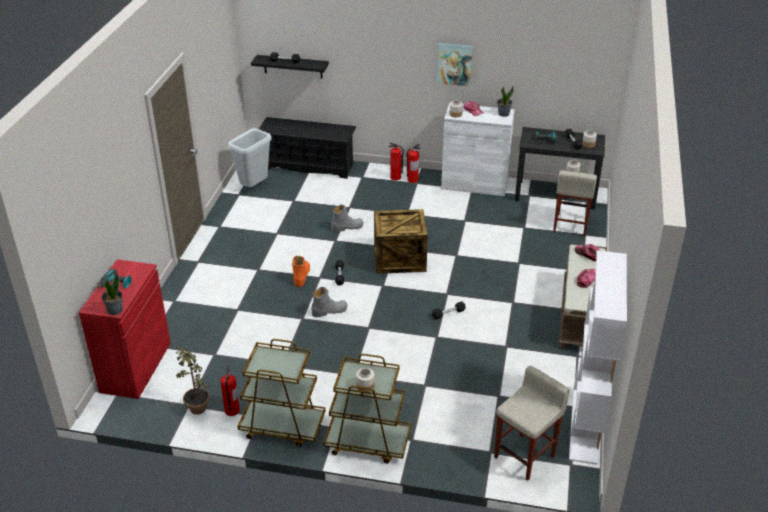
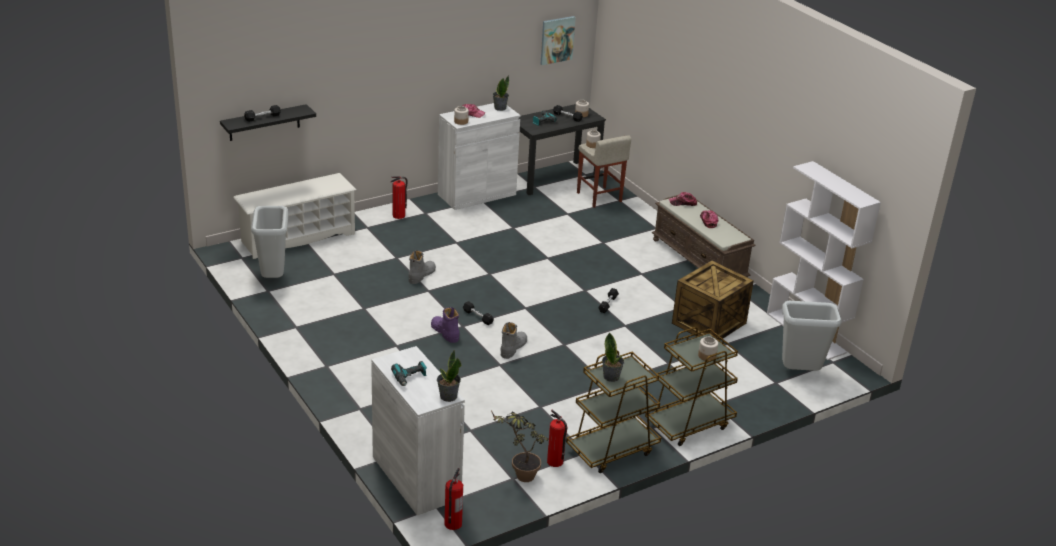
camera: 45 degrees left, 5 degrees down
(136, 367) = (416, 477): red cabinet -> white cabinet
(268, 361) = (611, 377): none -> potted plant
(301, 276) = (445, 332): orange boot -> purple boot
(308, 166) = (298, 237): black shoe rack -> white shoe rack
(399, 259) = (507, 281): crate -> crate (709, 323)
(412, 180) = (417, 212): fire extinguisher -> fire extinguisher (453, 524)
(454, 64) = (441, 69): picture -> picture (557, 40)
(525, 456) = (800, 372): beige stool -> grey trash can

